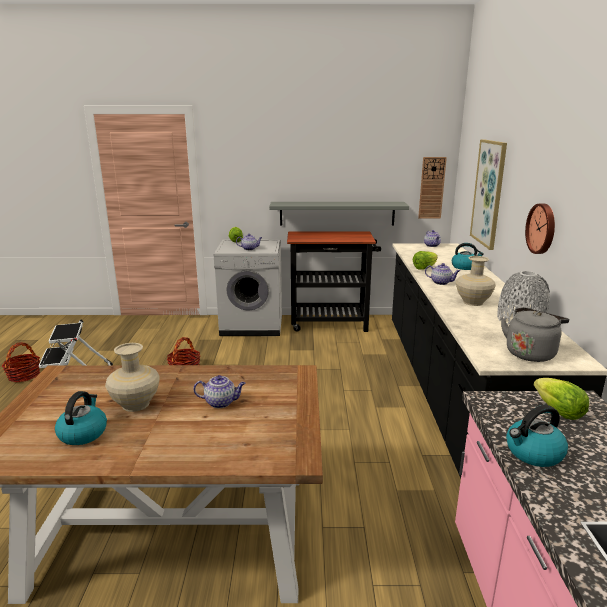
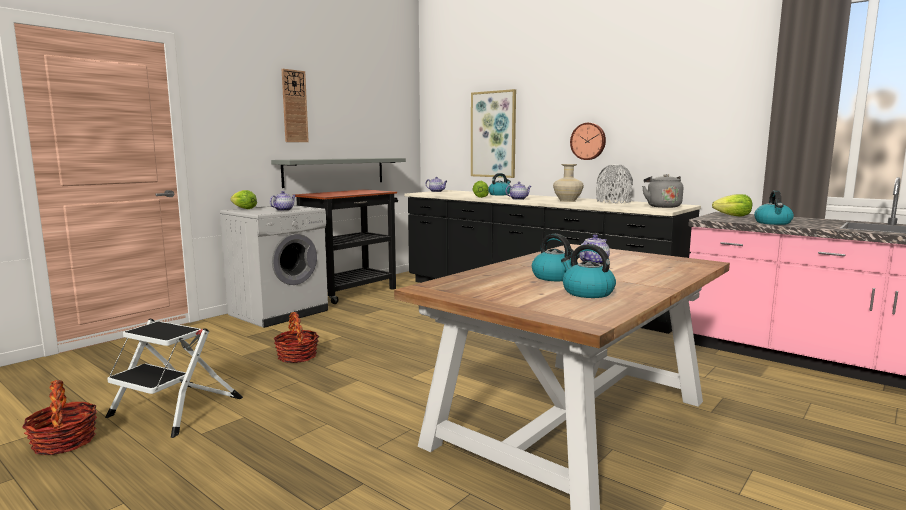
camera: 50 degrees left, 10 degrees down
(136, 404) = (555, 277): beige vase -> kettle
(431, 188) = (405, 144): wall clock -> wall clock (294, 106)

